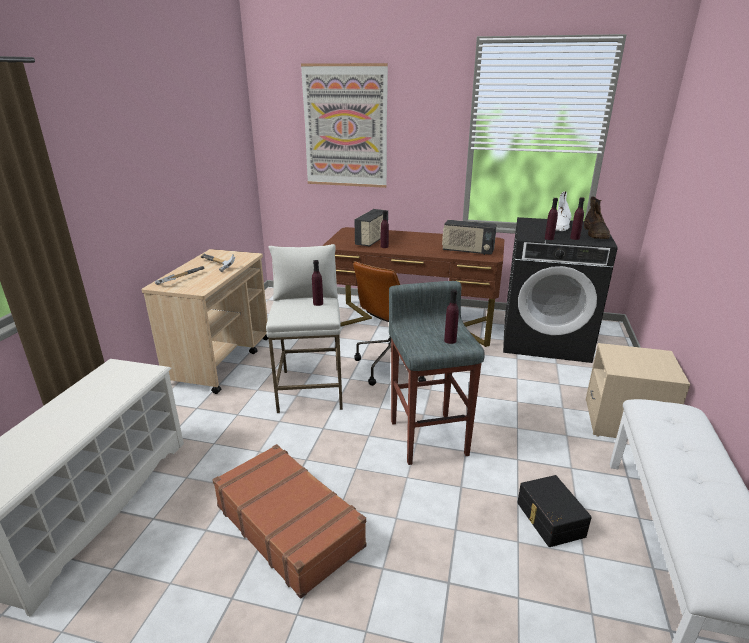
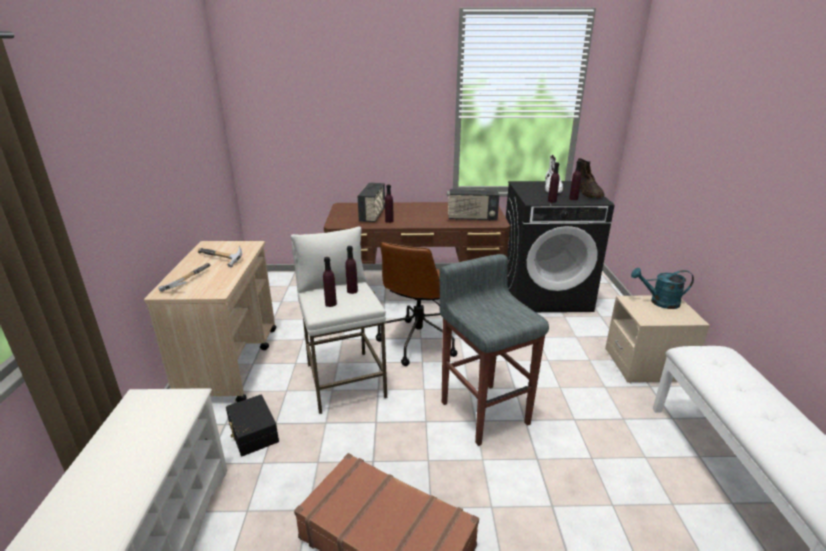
camera: 15 degrees left, 0 degrees up
(345, 127) = (328, 99): picture -> none
(450, 340) = (512, 316): purple bottle -> purple bottle (330, 304)
(549, 519) = (628, 475): black storage box -> black storage box (252, 433)
(644, 355) = (659, 302): none -> turquoise watering can

